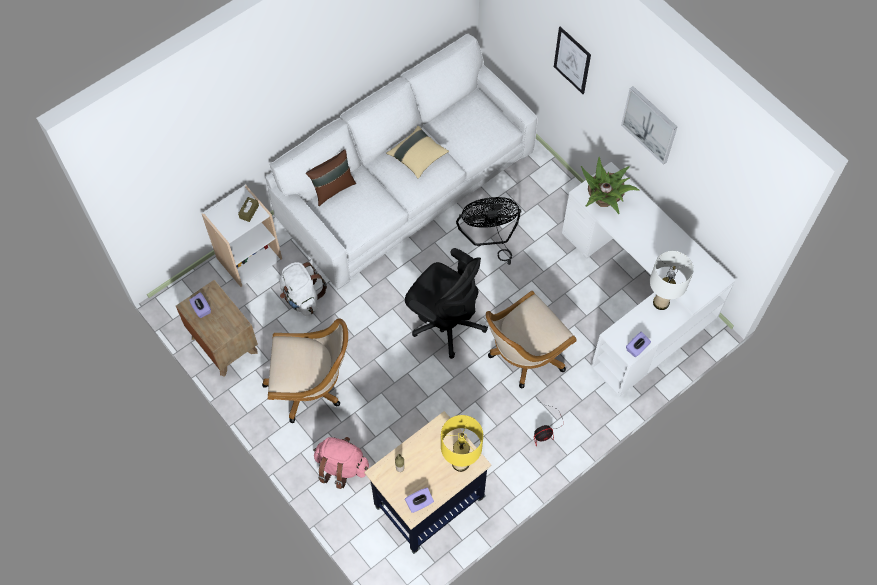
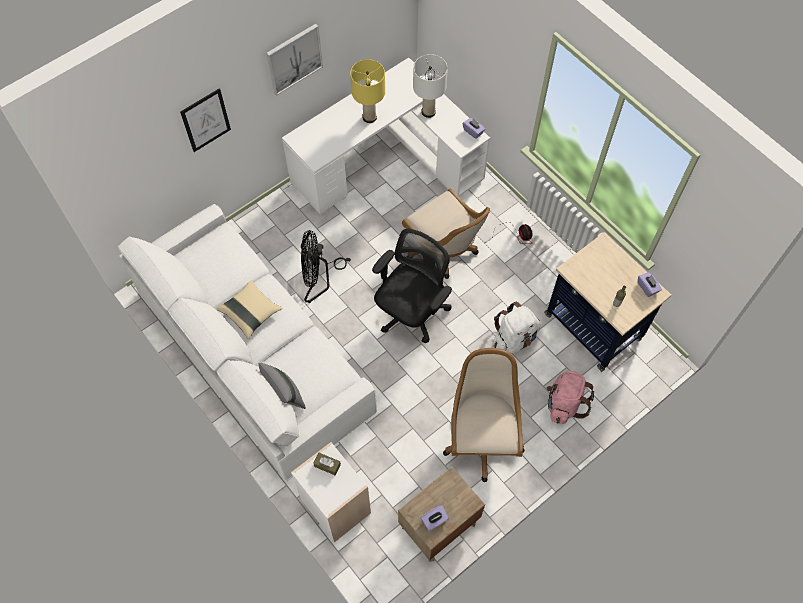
camera: 90 degrees left, 0 degrees up
(302, 297) = (384, 448): white backpack -> white backpack (514, 338)
(333, 189) = (284, 395): brown pillow -> grey pillow
(460, 463) = (606, 255): yellow table lamp -> yellow table lamp (369, 117)
(604, 200) = (325, 145): potted plant -> none

